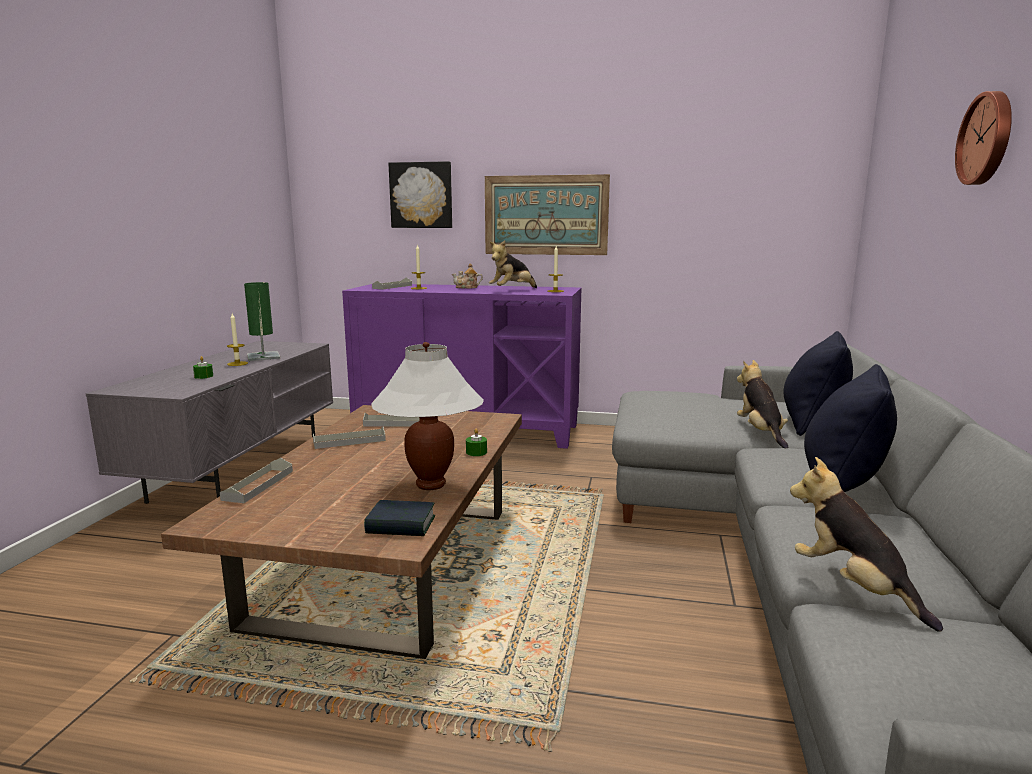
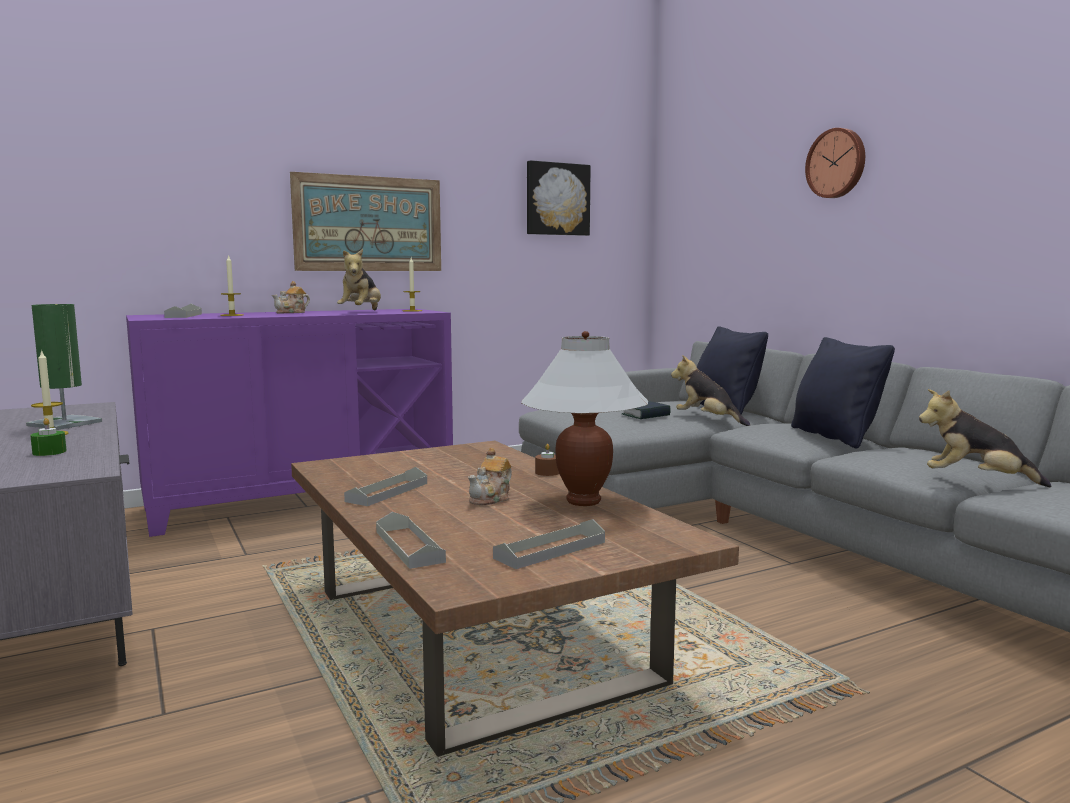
camera: 40 degrees left, 5 degrees down
(385, 464) = (491, 499): none -> teapot
(396, 423) = (390, 469): grey tray -> grey tray (550, 550)
(401, 525) = (651, 531): book -> book (646, 415)
(421, 195) = (197, 191): picture -> picture (557, 199)
(476, 452) = (547, 472): green candle -> brown candle

